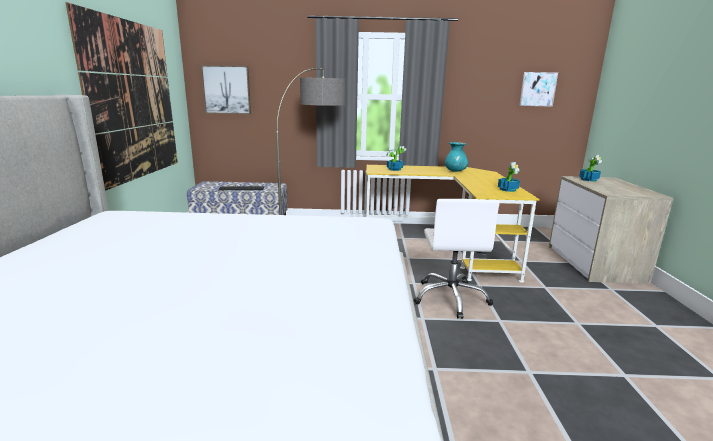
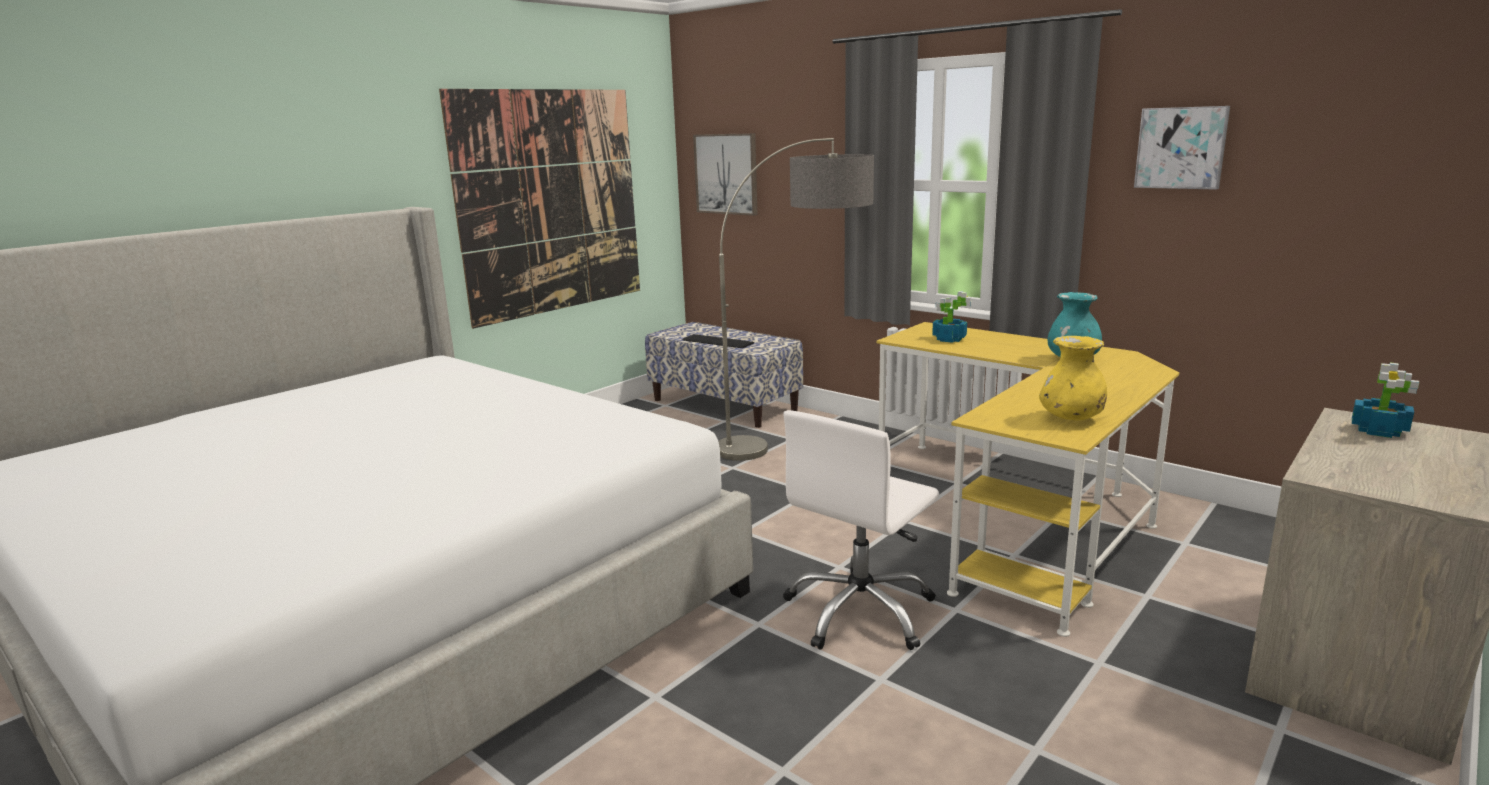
camera: 40 degrees right, 0 degrees up
(508, 190) = (1071, 418): potted plant -> yellow vase
(537, 89) = (1359, 166): picture -> picture (1181, 148)

